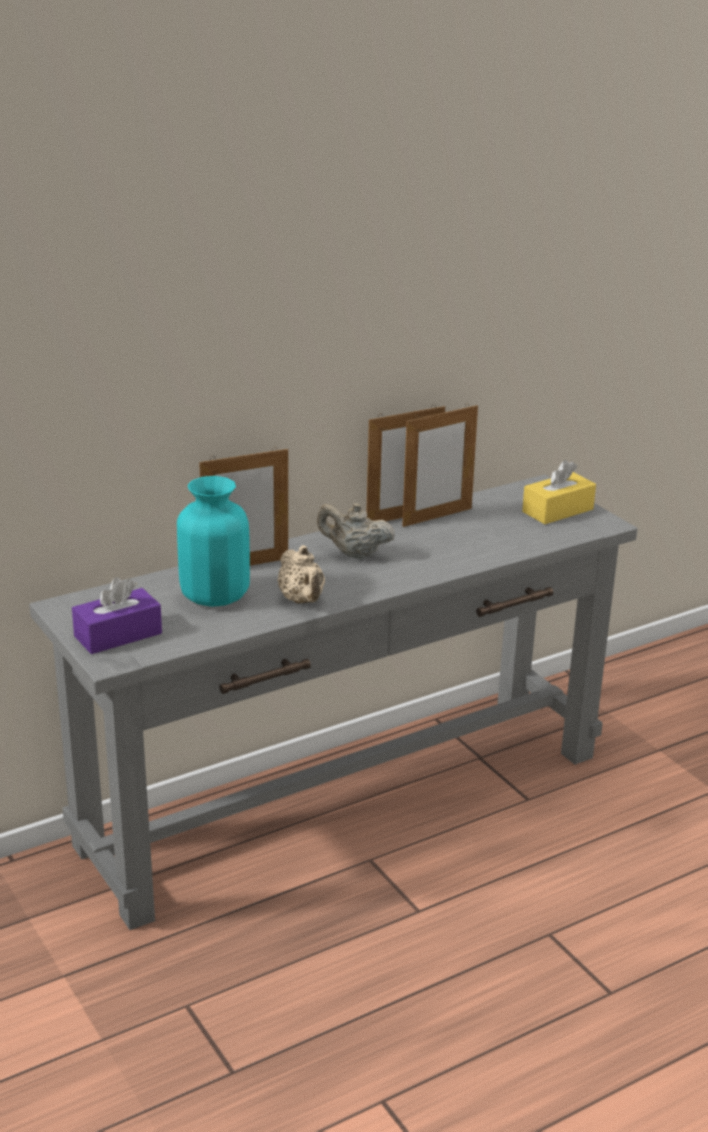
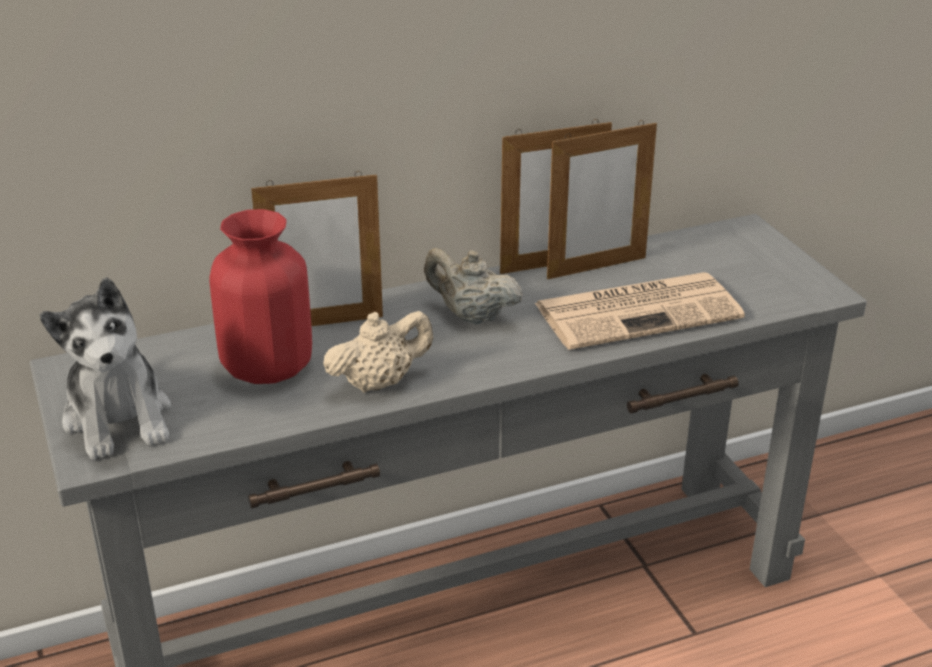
camera: 10 degrees right, 5 degrees up
(118, 635) = (119, 418): purple tissue box -> plush toy
(214, 595) = (267, 366): turquoise vase -> red vase
(302, 600) = (379, 383): beige teapot -> beige teapot turned 105 degrees counterclockwise
(477, 544) = (639, 311): none -> newspaper
(557, 510) = (761, 268): yellow tissue box -> none

